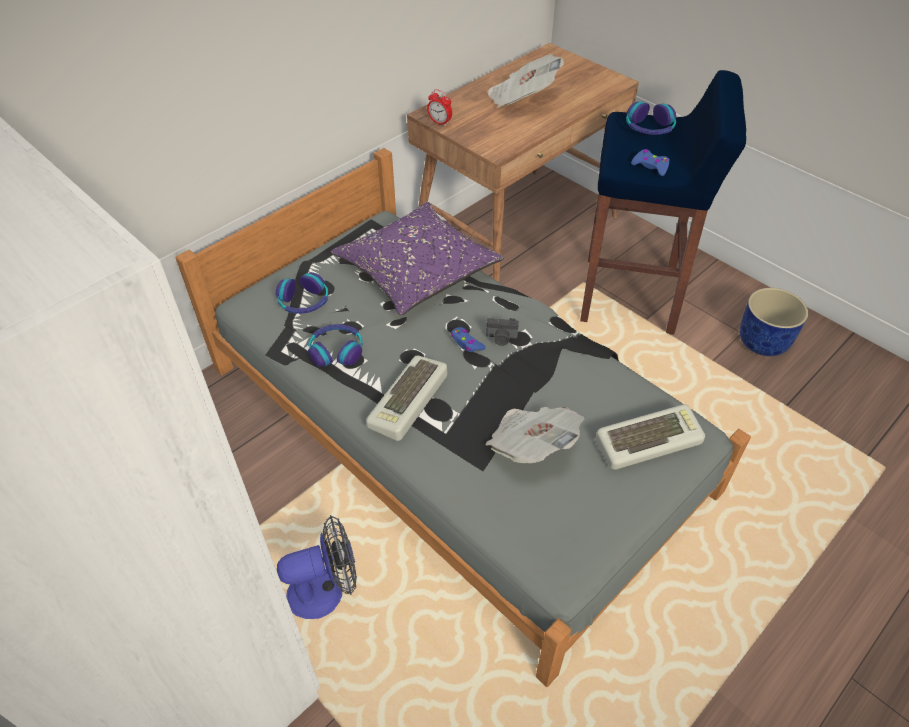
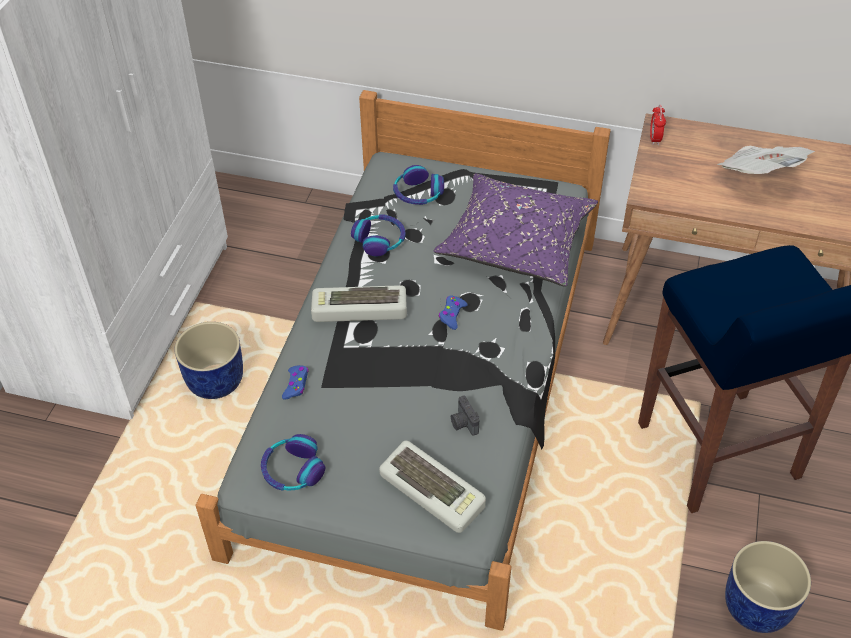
camera: 60 degrees right, 0 degrees up
(326, 590) = (215, 380): fan -> blue planter
(501, 338) = (477, 336): camera -> camera (463, 423)
(531, 445) = (369, 408): newspaper -> none
(649, 128) = (788, 282): headphones -> headphones (292, 470)
(650, 166) = (716, 306): blue game controller -> blue game controller (296, 385)

